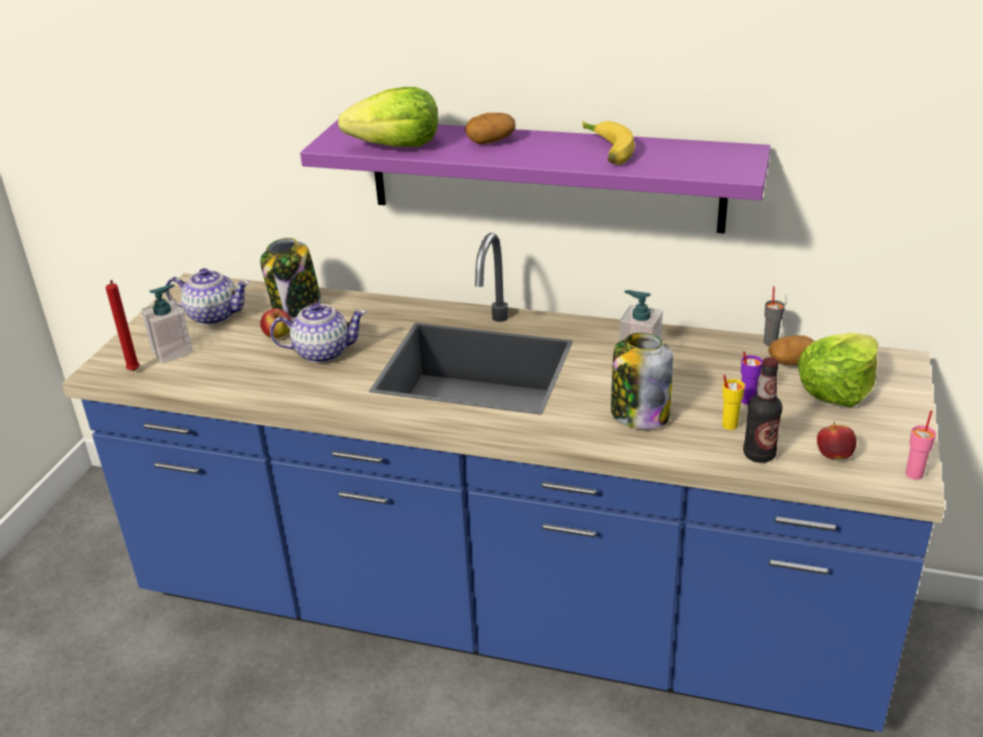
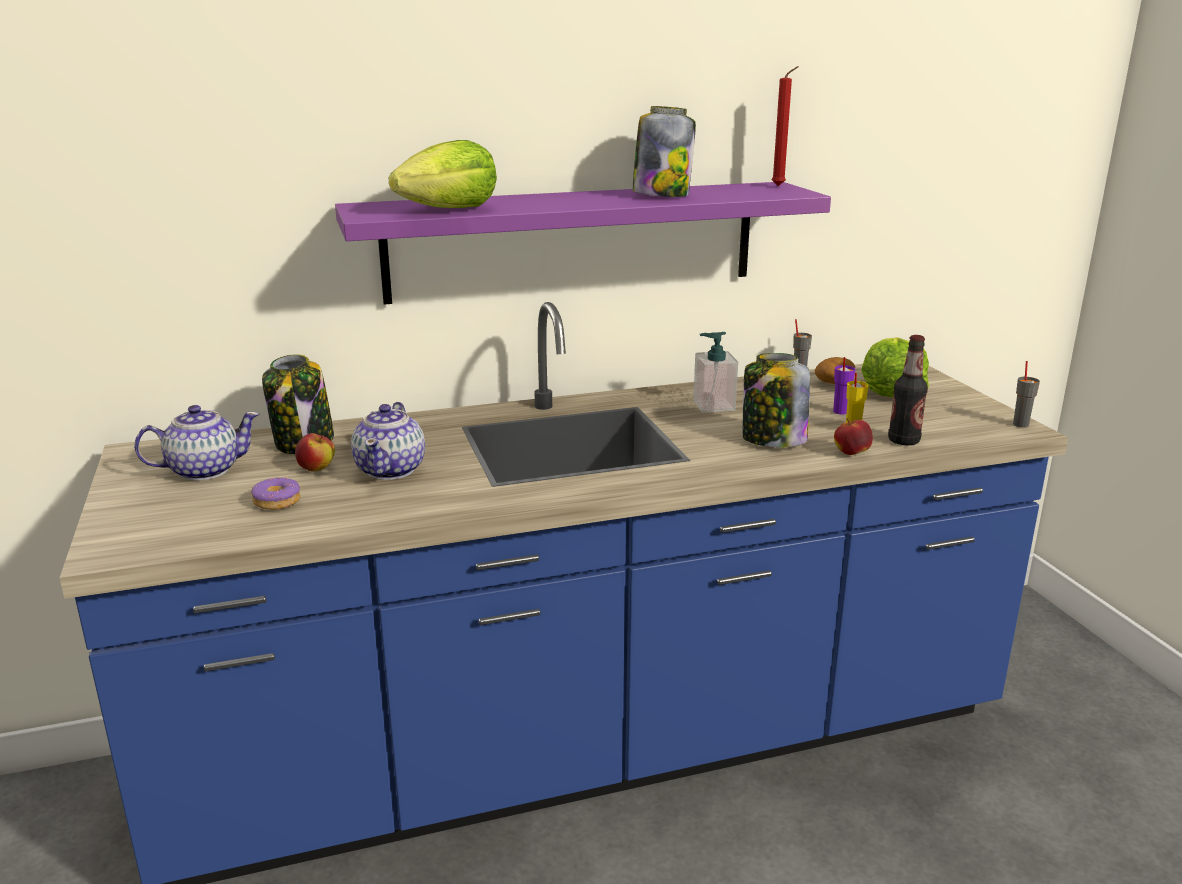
camera: 35 degrees left, 10 degrees down
(134, 372) = (162, 540): red candle -> red candle (780, 186)
(172, 351) = (192, 511): soap dispenser -> none
(225, 360) = (277, 501): none -> donut
(322, 352) = (391, 469): teapot -> teapot turned 135 degrees clockwise
(491, 141) = (539, 199): potato -> none
(604, 152) = (661, 195): banana -> jar
(834, 456) = (954, 428): apple -> apple (851, 453)
(914, 474) = (1020, 424): pink cup -> grey cup

